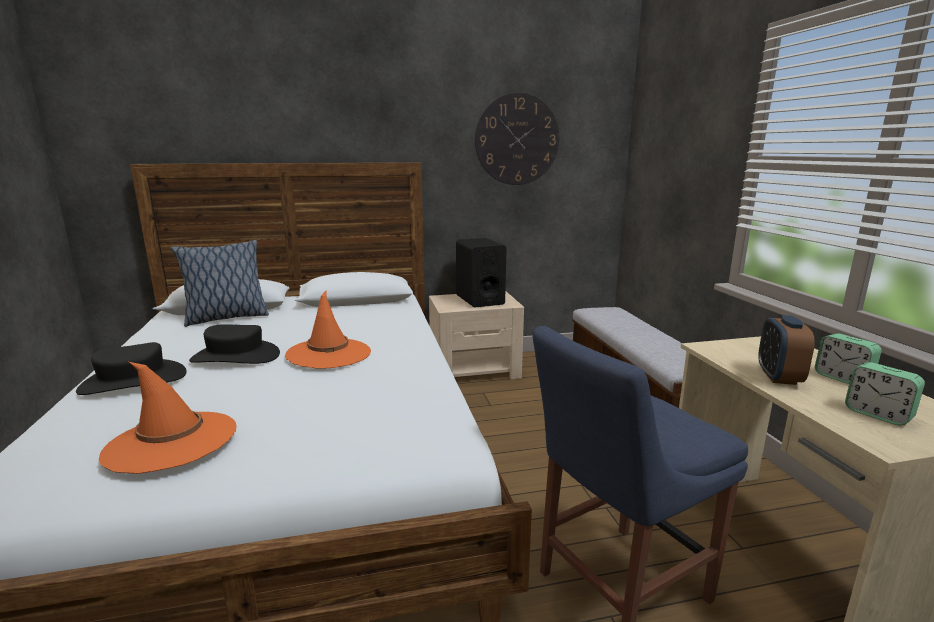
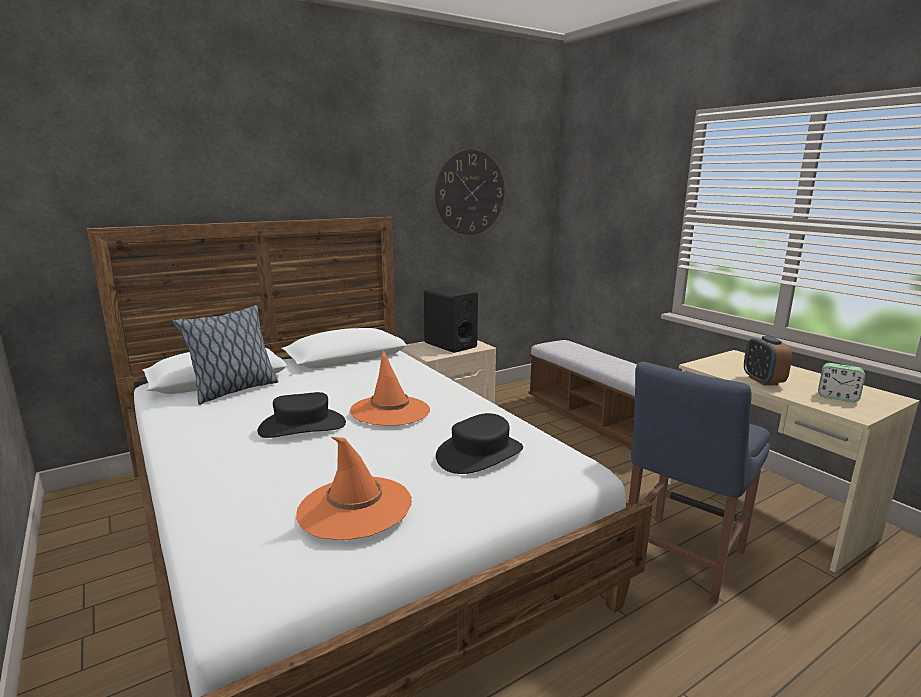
camera: 20 degrees left, 0 degrees up
(133, 381) = (227, 465): black hat -> black hat (480, 454)
(842, 378) = (798, 376): alarm clock -> none

